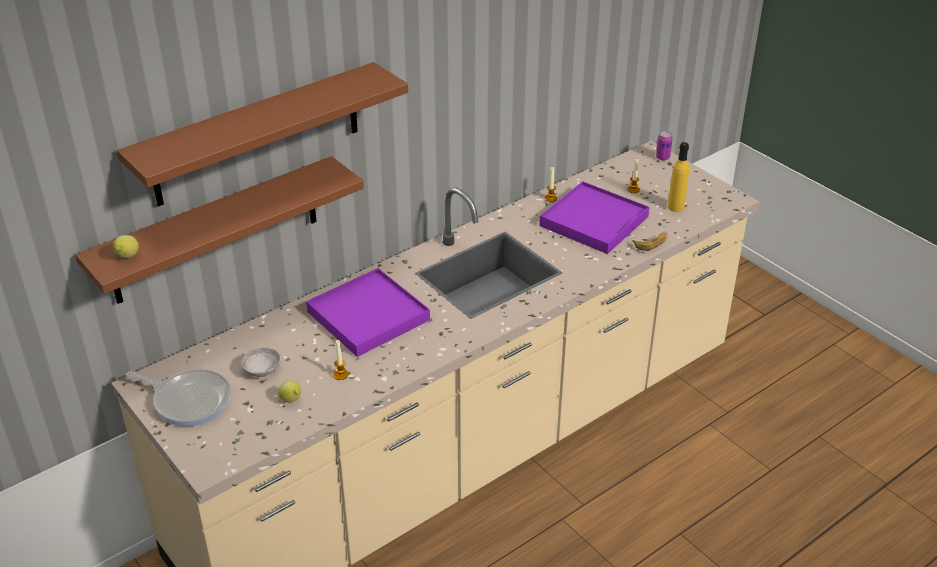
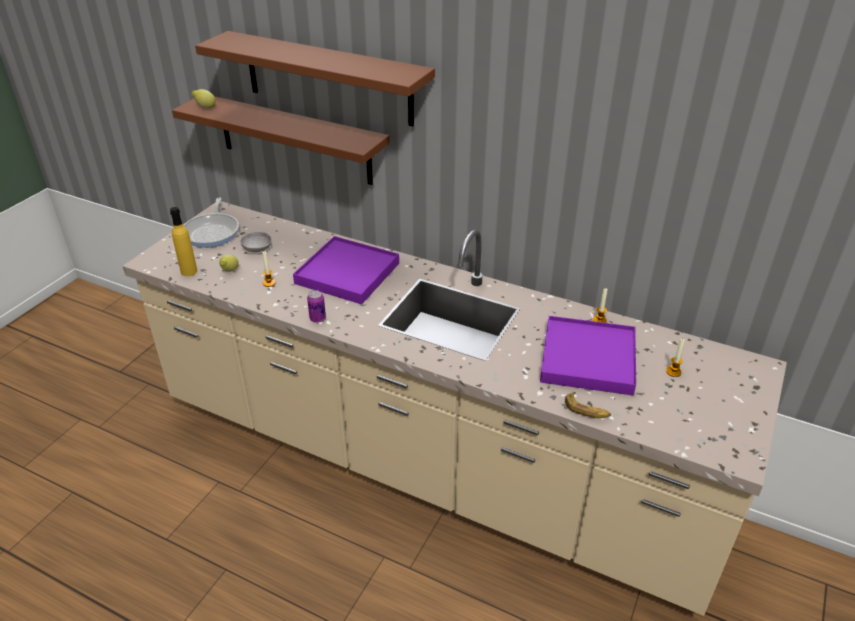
camera: 65 degrees right, 0 degrees up
(662, 157) = (762, 378): can -> can (317, 318)
(675, 207) = (673, 413): yellow bottle -> yellow bottle (189, 271)

